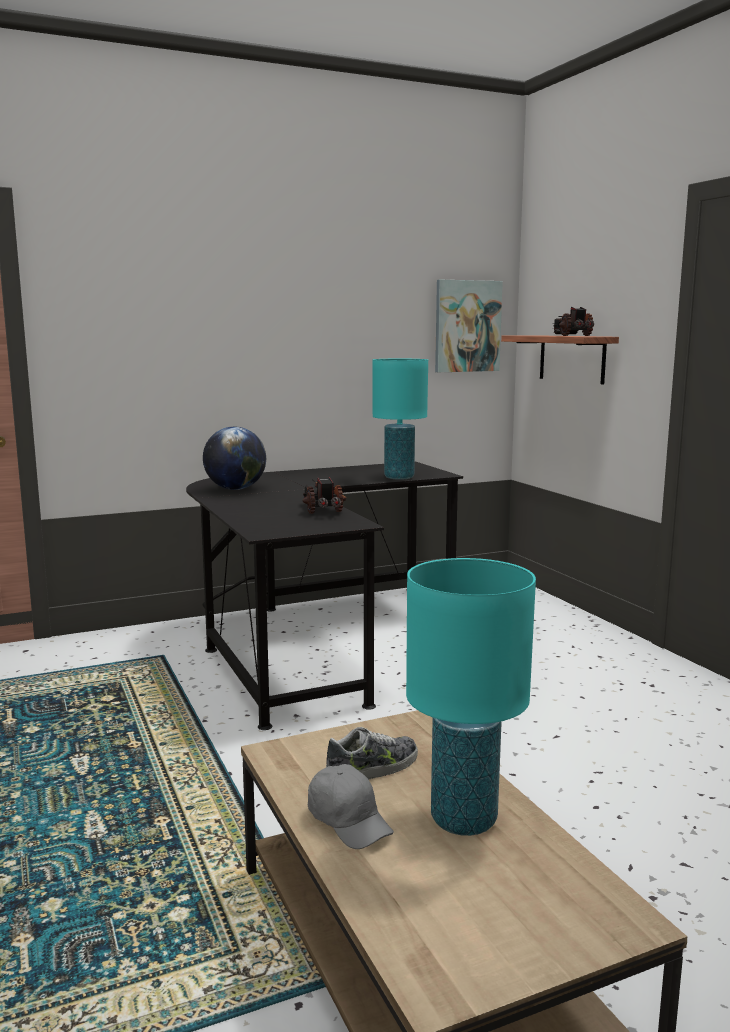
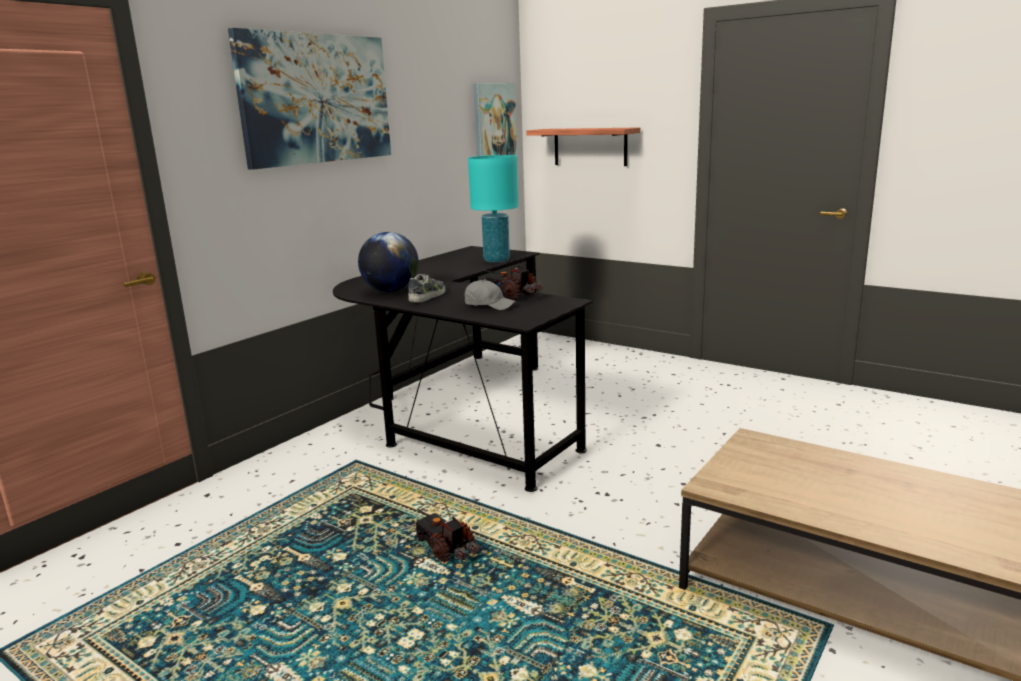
camera: 30 degrees left, 5 degrees up
(212, 290) = (316, 99): none -> picture
(349, 821) = (836, 509): grey cap -> grey cap (489, 305)
(373, 769) = (786, 474): shoe -> shoe (428, 296)
(463, 820) = (886, 485): turquoise table lamp -> none
(572, 335) = (599, 128): toy truck -> toy truck (446, 548)

